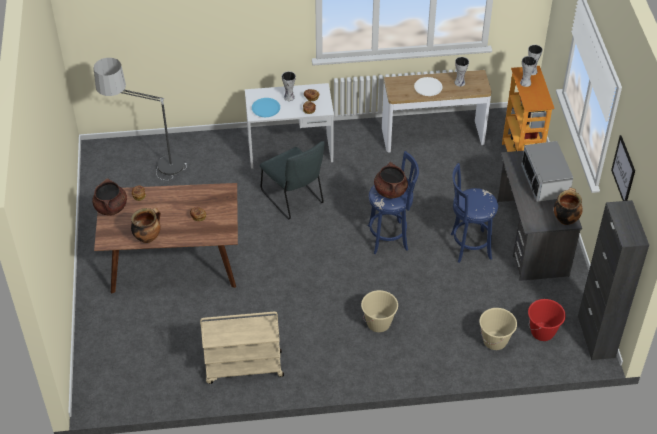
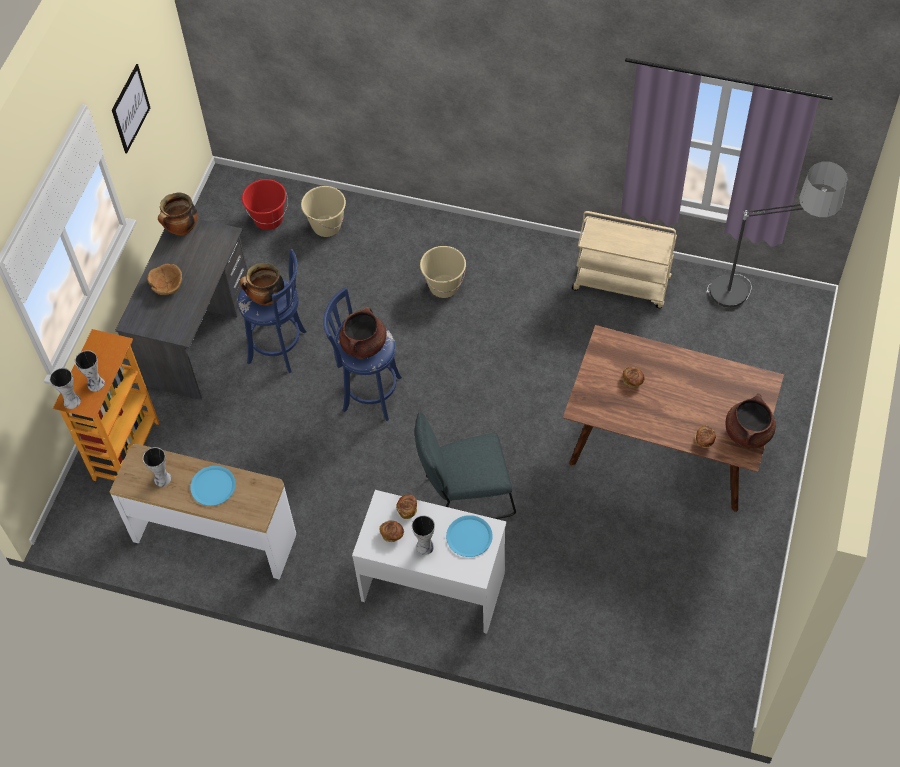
camera: 155 degrees left, 10 degrees up
(148, 237) = (708, 371): cooking pot -> cooking pot (266, 299)
(149, 170) = (657, 624): floor lamp -> floor lamp (759, 297)
(294, 198) = (465, 497): grey chair -> grey chair turned 90 degrees counterclockwise
(428, 87) = (213, 486): white plate -> blue plate
(545, 182) = (167, 284): microwave -> brown bowl
(596, 337) = (216, 197): black cabinet -> none

